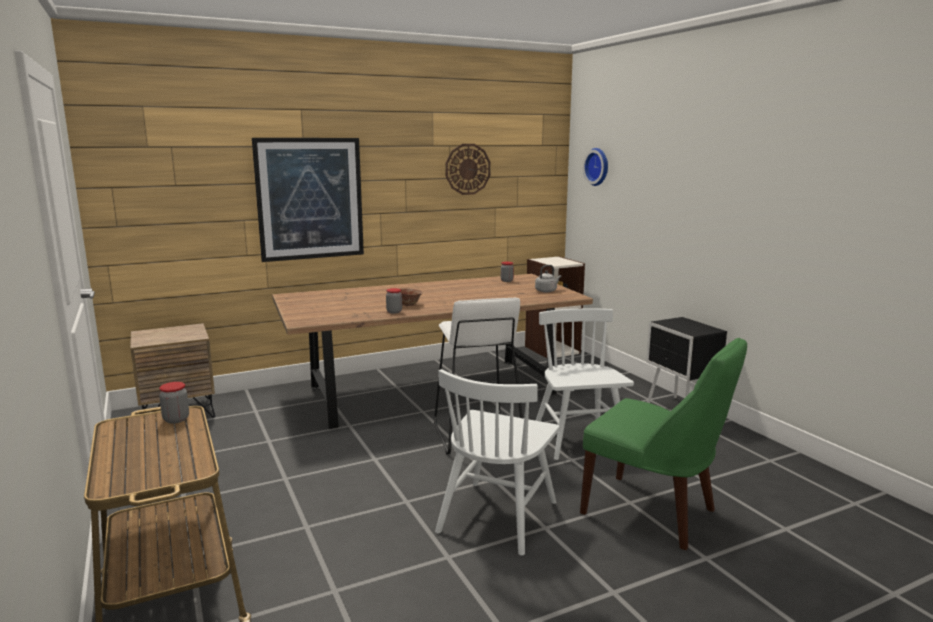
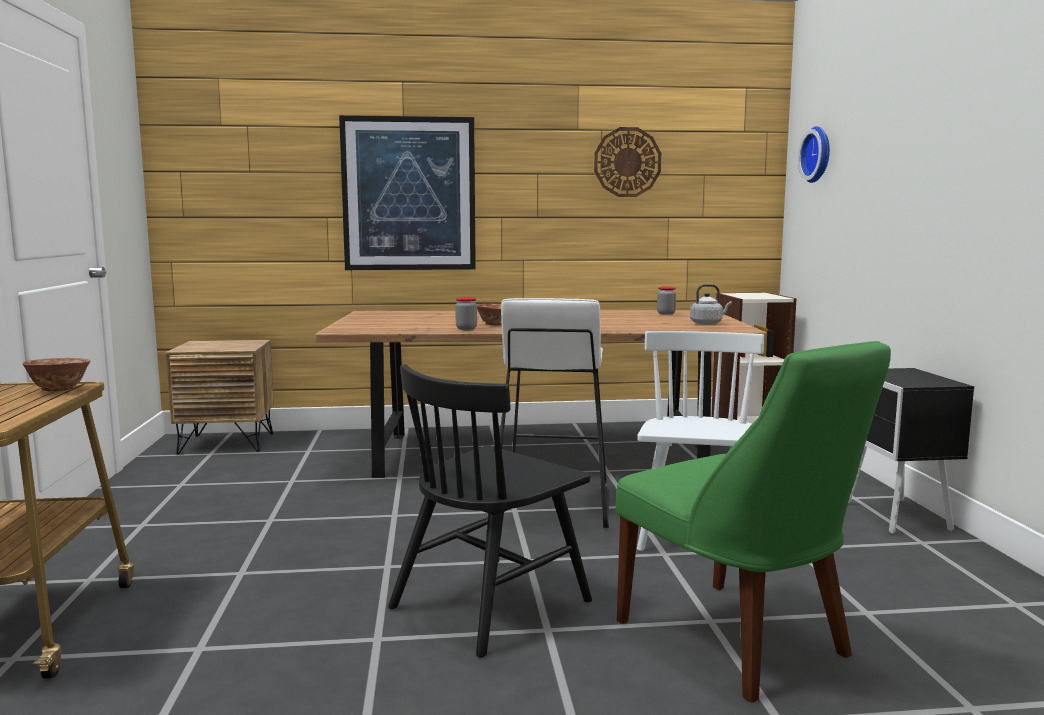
camera: 20 degrees right, 5 degrees down
(176, 419) = (58, 390): jar -> bowl
(497, 516) = (491, 603): white chair -> black chair

